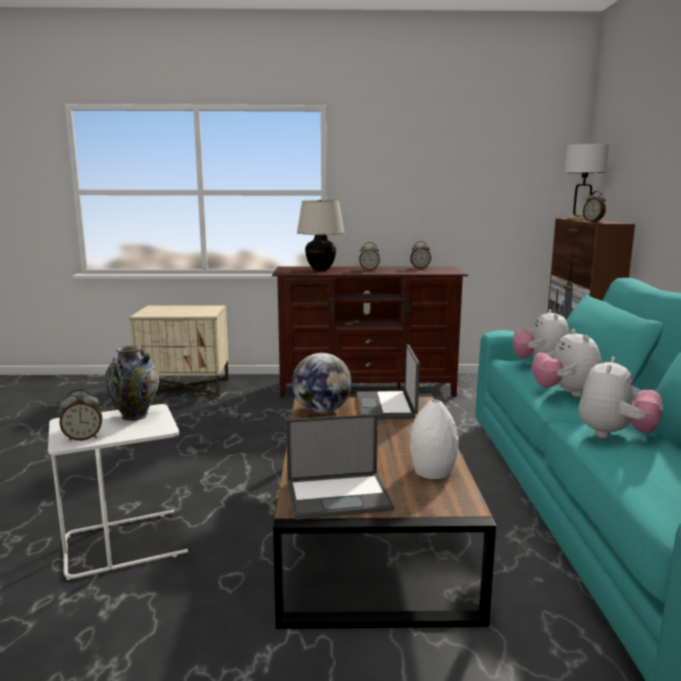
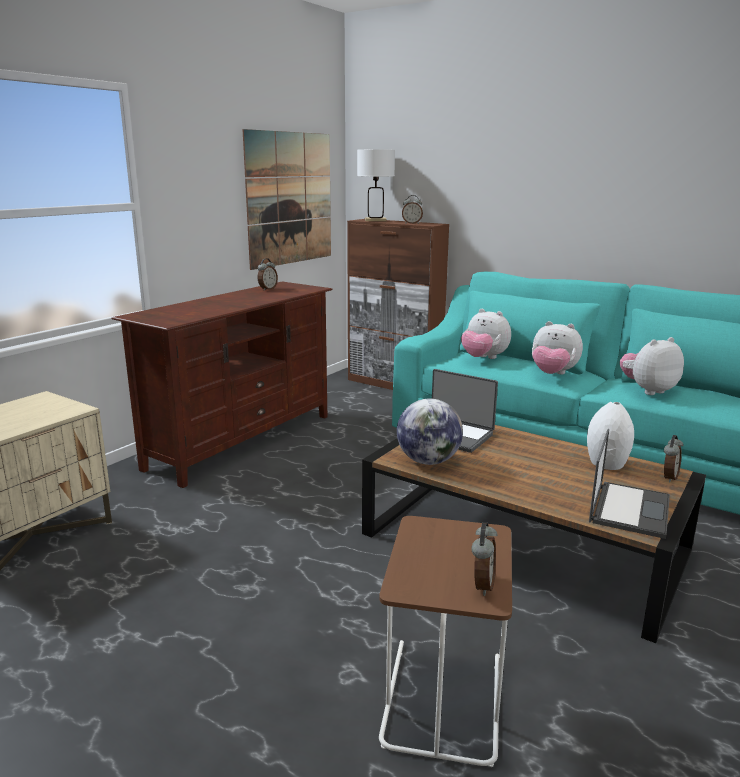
camera: 55 degrees left, 5 degrees up
(126, 543) = (441, 698): white side table -> brown side table
(135, 416) = (431, 540): vase -> none
(320, 269) = (187, 310): beige table lamp -> none
(369, 269) = (234, 300): alarm clock -> alarm clock (668, 477)
(494, 194) = (290, 199): none -> picture
(614, 435) = (648, 390): plush toy -> plush toy turned 90 degrees counterclockwise

